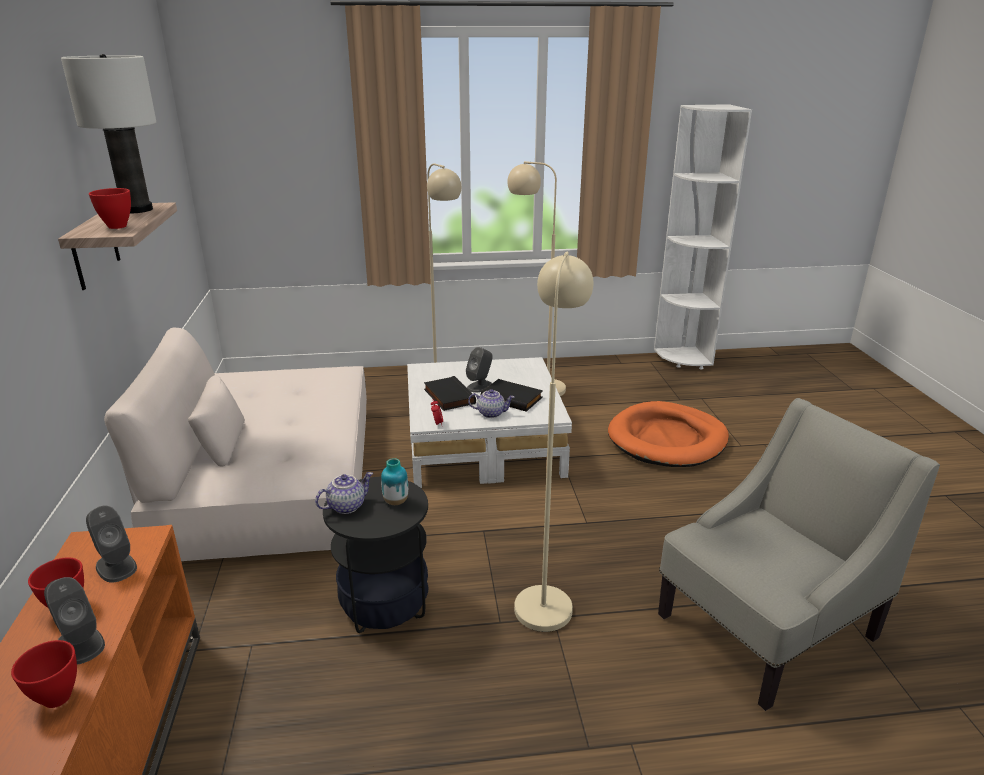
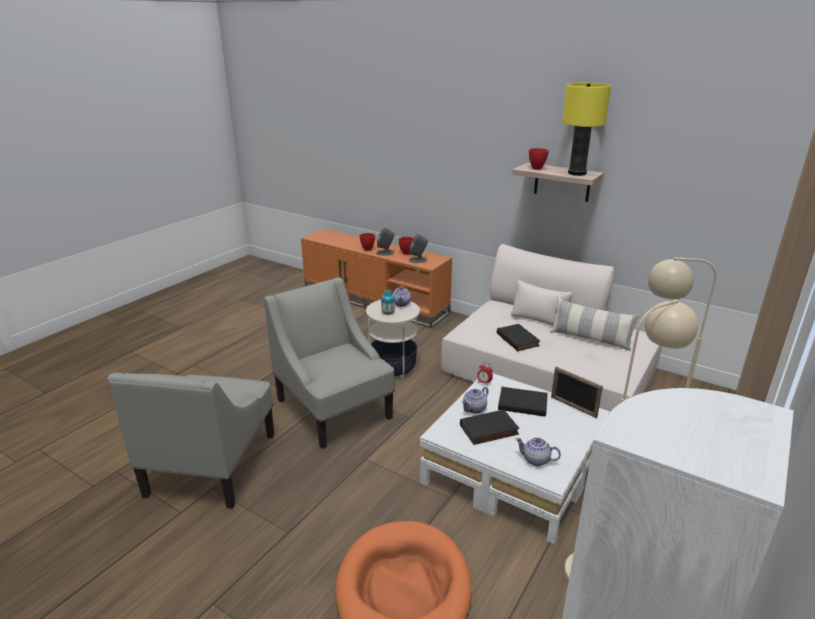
camera: 130 degrees right, 0 degrees up
(137, 210) = (576, 173): white table lamp -> yellow table lamp
(262, 397) = (590, 339): none -> pillow
(310, 433) = (518, 339): none -> black book
(384, 605) = (393, 367): black side table -> beige side table
(422, 377) = (573, 407): none -> picture frame
(480, 386) = (527, 425): grey speaker -> none
(520, 372) = (535, 460): none -> teapot
(546, 598) = (335, 409): beige floor lamp -> grey armchair

